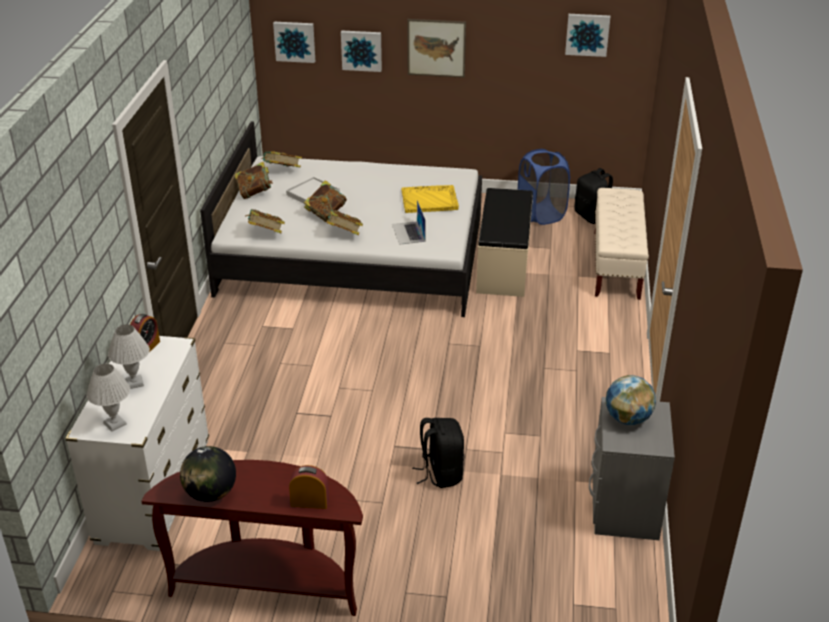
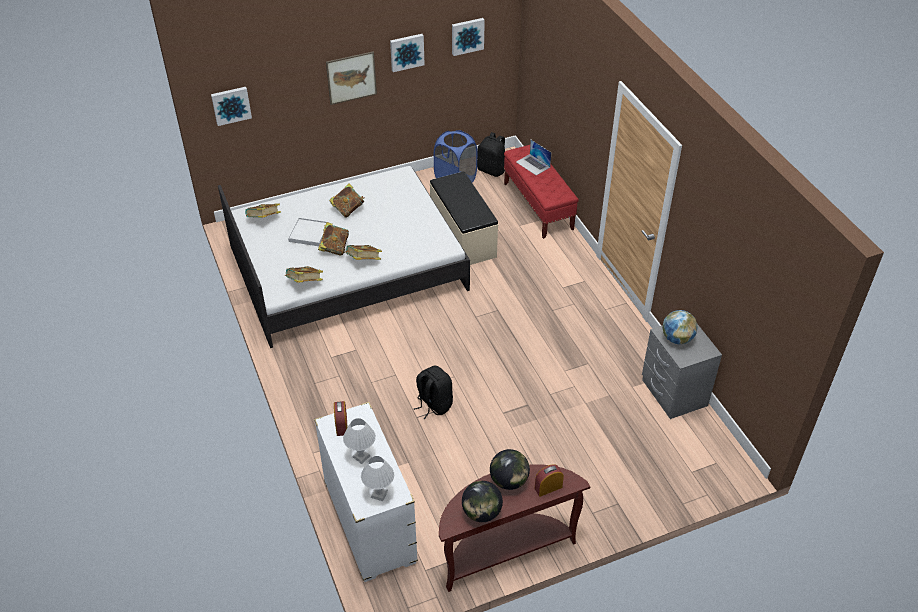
camera: 30 degrees left, 10 degrees up
(255, 193) = (261, 248): book -> book (348, 209)
(272, 476) = (509, 481): none -> globe
(361, 50) = (290, 96): picture -> picture (406, 52)
(408, 233) = (409, 242): laptop -> laptop (533, 164)
(430, 200) = (401, 207): yellow tray -> none
(440, 473) = (548, 419): black backpack -> black backpack (433, 404)
(616, 265) = (538, 207): beige bench -> red bench

